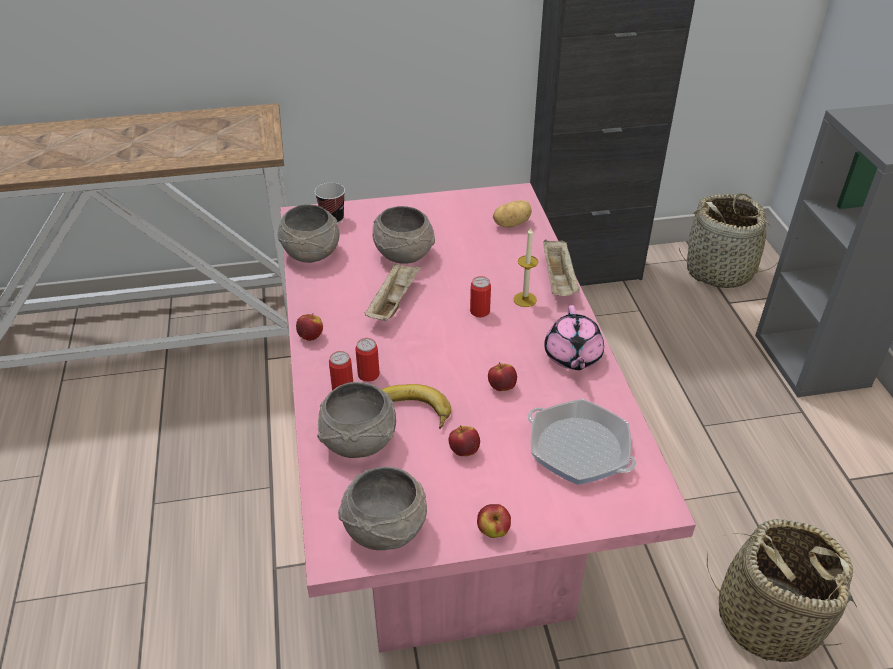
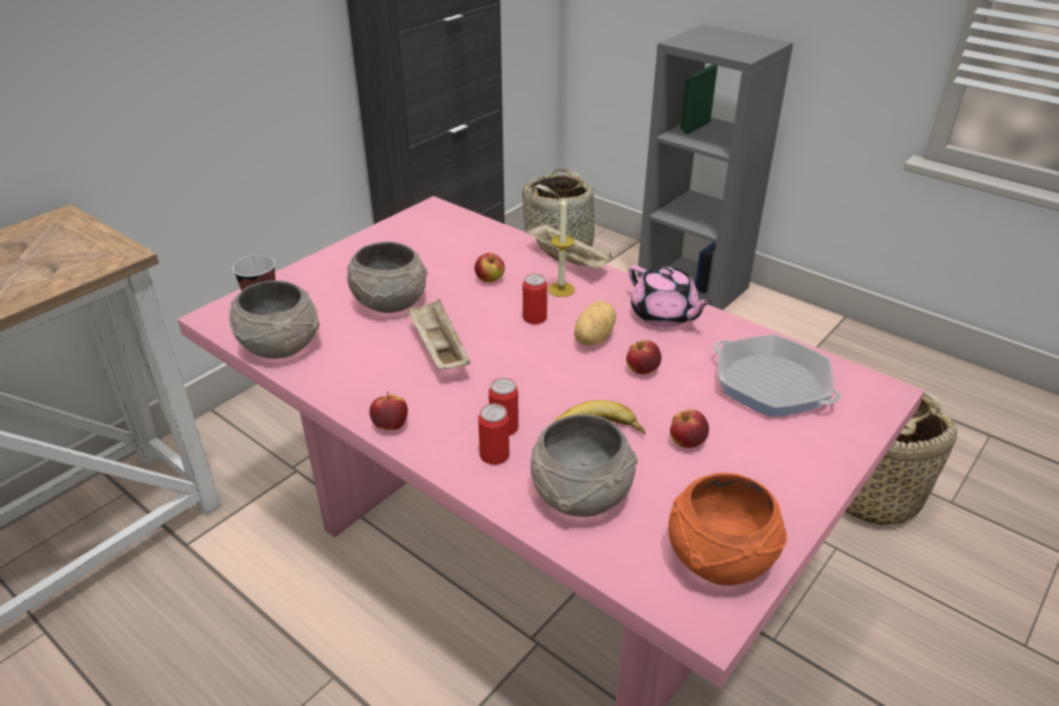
camera: 40 degrees left, 5 degrees down
(384, 529) = (718, 560): grey bowl -> orange bowl
(493, 531) = (806, 494): apple -> apple (489, 280)
(511, 224) = (462, 234): potato -> potato (592, 338)
(579, 449) = (771, 384): frying pan -> frying pan turned 135 degrees counterclockwise

